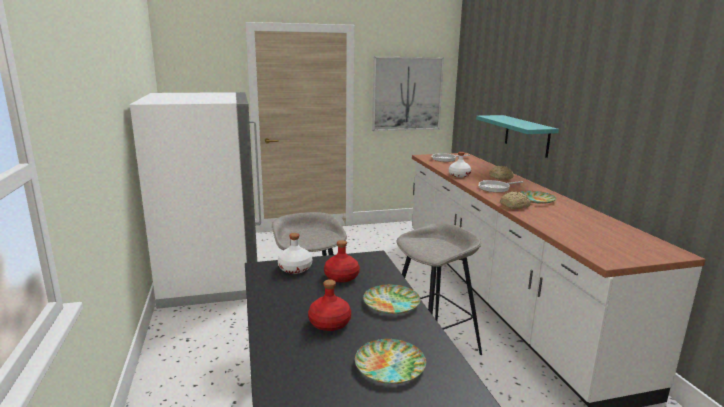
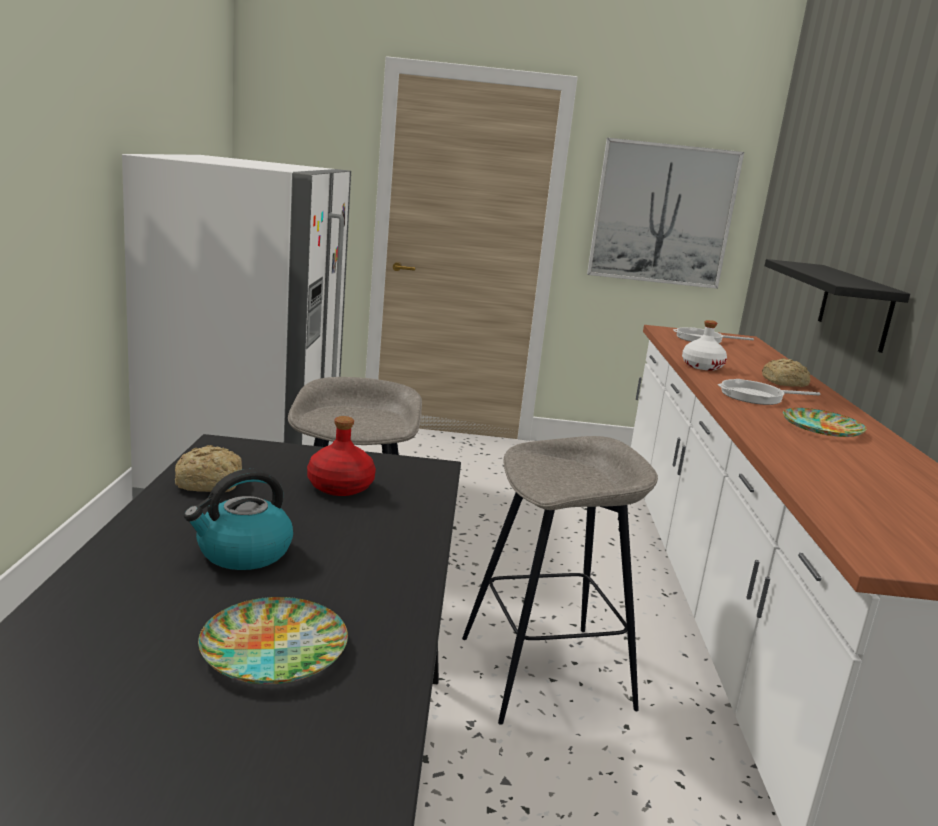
camera: 15 degrees right, 0 degrees up
(295, 268) = (275, 458): white bottle -> none
(330, 323) = (243, 553): red bottle -> kettle
(391, 302) = (387, 546): plate -> none
(515, 206) = (766, 430): bread -> bread (211, 483)
(526, 135) = (855, 306): turquoise shelf -> black shelf

